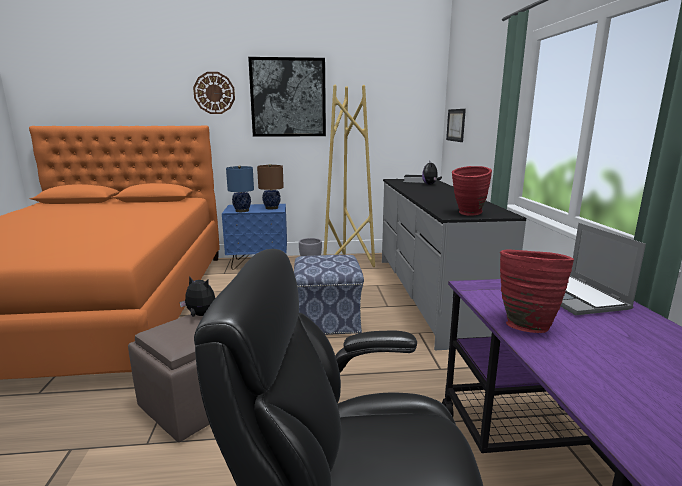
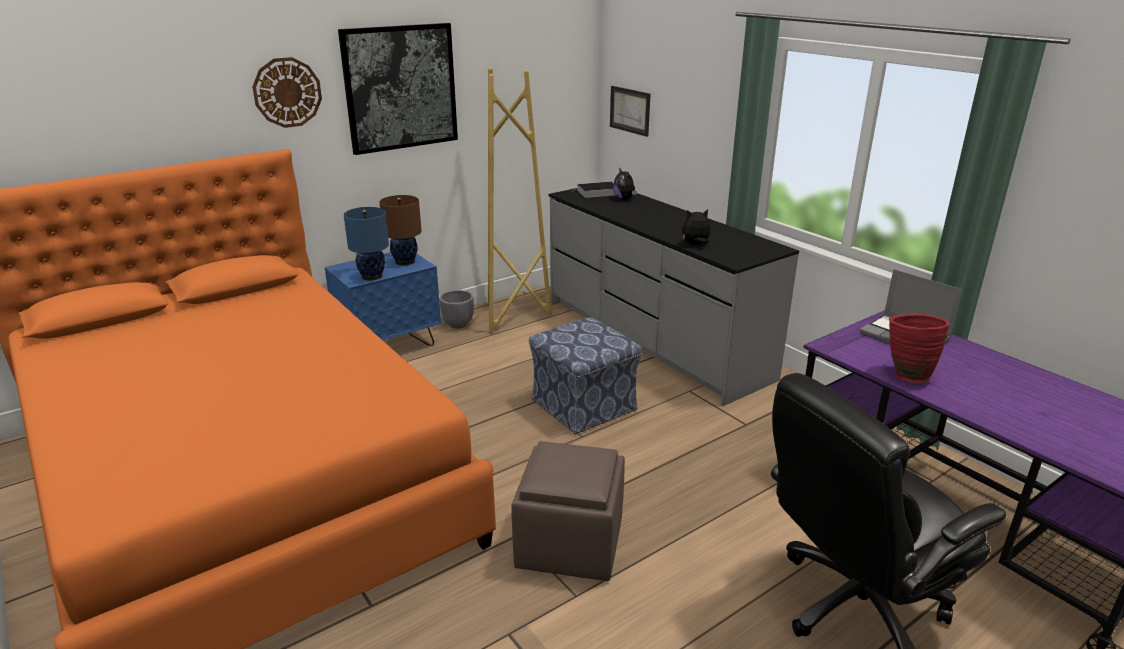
camera: 30 degrees left, 10 degrees up
(200, 315) = (556, 446): plush toy -> plush toy (695, 244)
(468, 214) = (745, 255): red vase -> none

